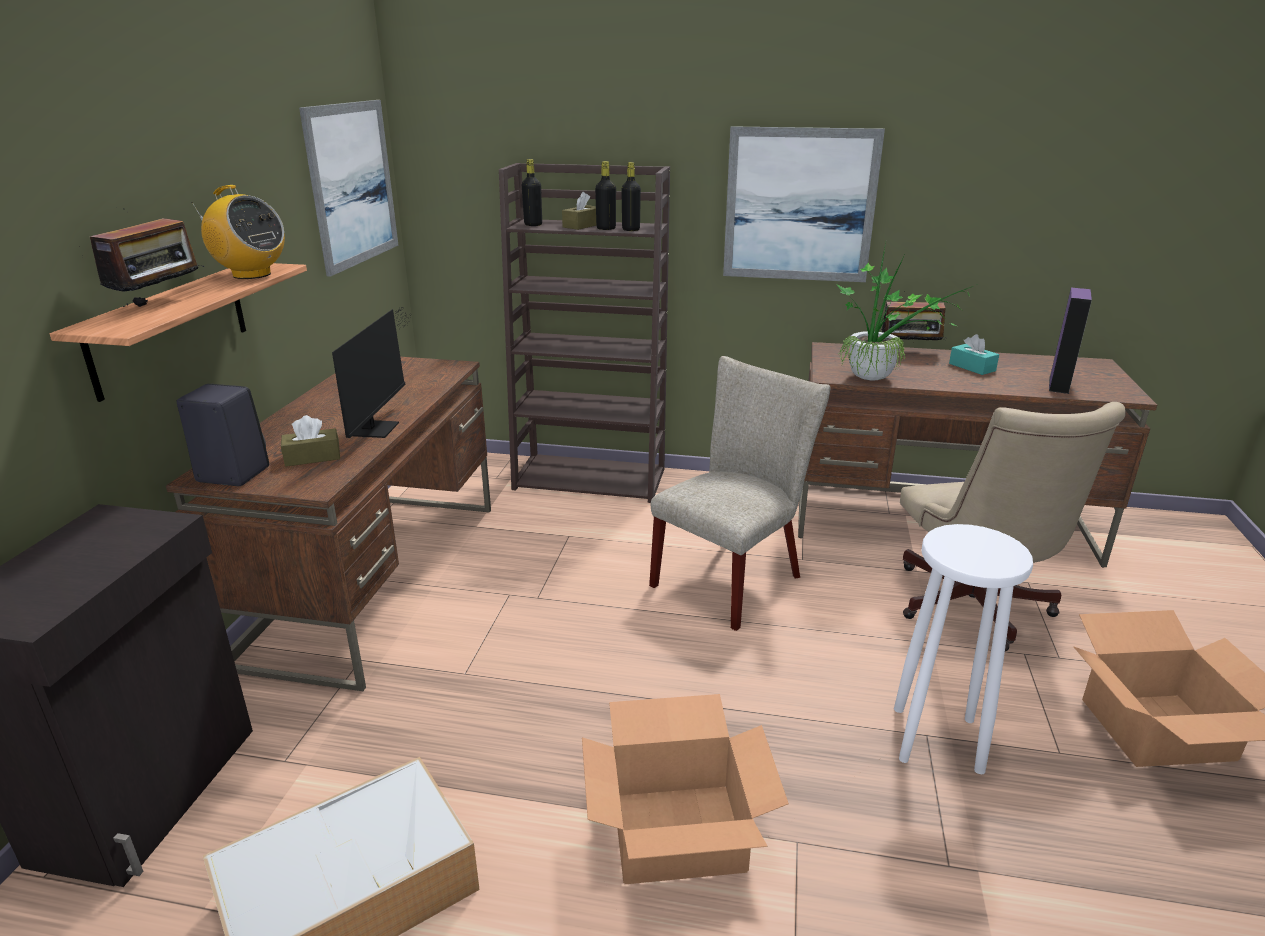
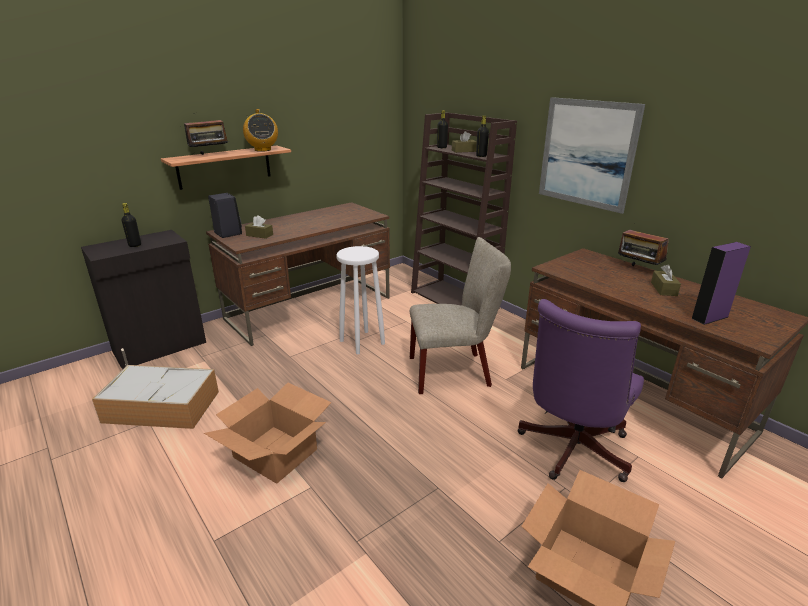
camera: 40 degrees right, 0 degrees up
(352, 184) = (363, 117): picture -> none
(378, 426) = (300, 231): monitor -> none
(606, 228) = (470, 154): black bottle -> black bottle (135, 245)
(880, 379) = (579, 277): potted plant -> none
(937, 740) = (439, 493): white stool -> white stool (361, 342)
(972, 367) = (663, 289): turquoise tissue box -> brown tissue box
(974, 610) = (570, 451): beige office chair -> purple office chair

